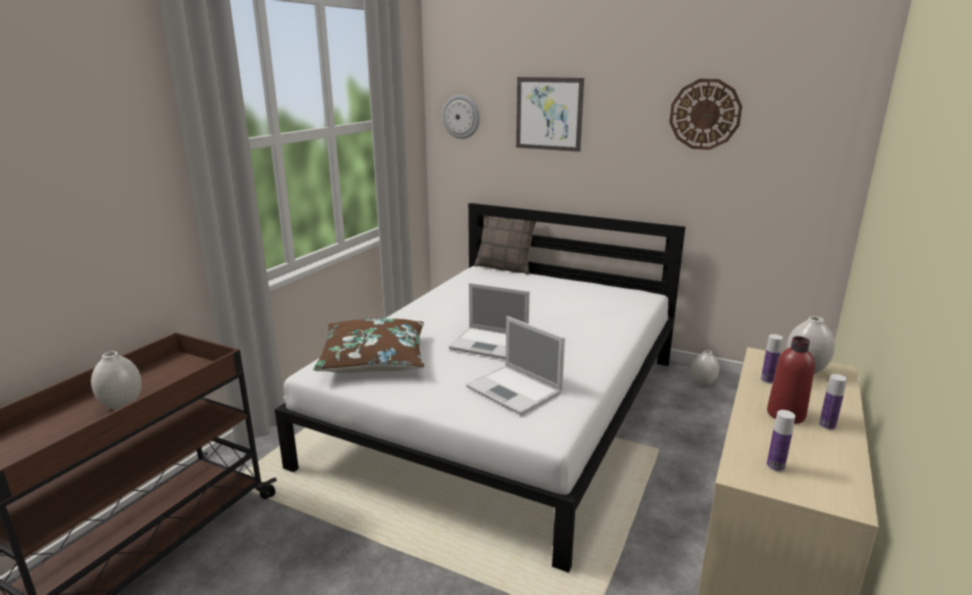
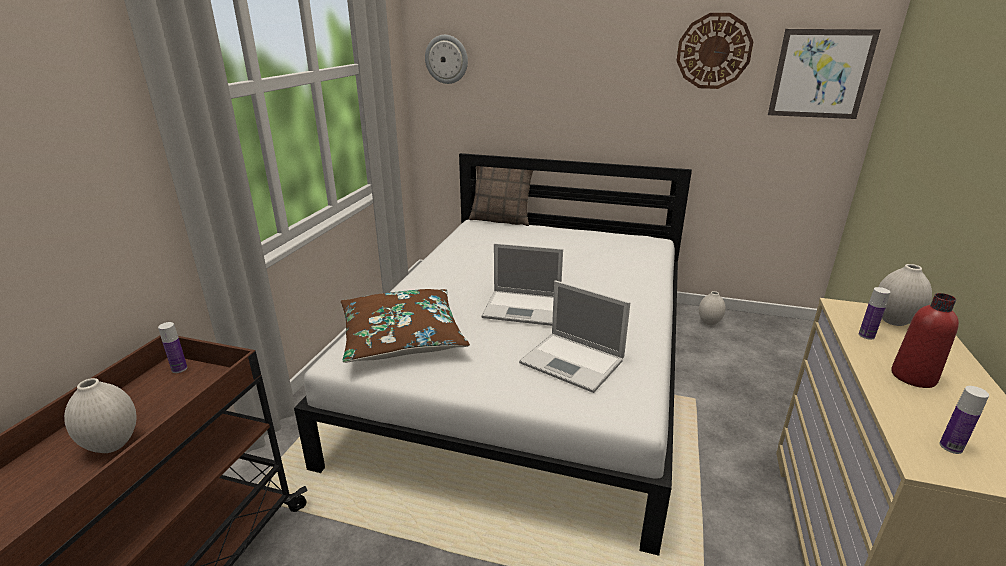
camera: 10 degrees left, 5 degrees up
(549, 114) = (545, 54): picture -> picture (820, 74)
(827, 425) = (962, 386): bottle -> bottle (179, 369)

